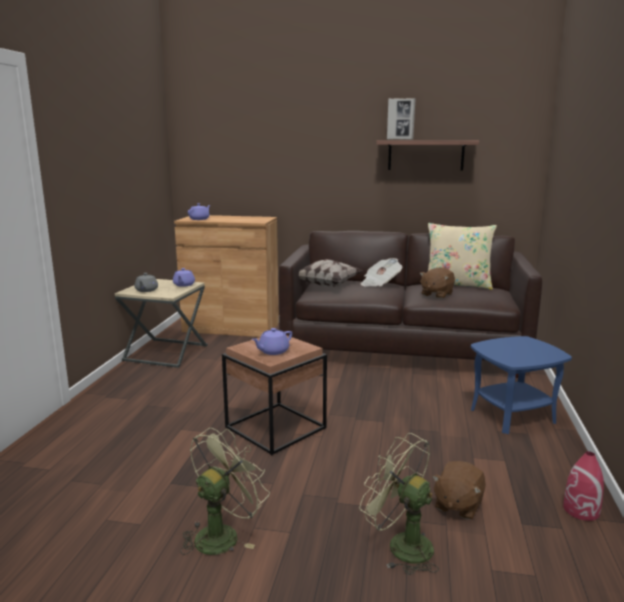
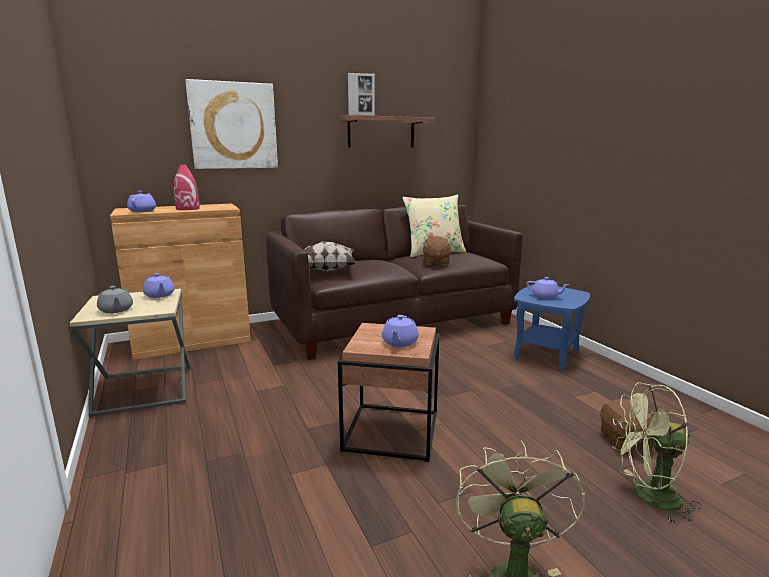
camera: 35 degrees left, 0 degrees up
(283, 150) = (233, 126): none -> picture
(380, 283) = (376, 260): newspaper -> none
(507, 350) = (545, 297): none -> purple teapot
(581, 510) = (687, 410): red vase -> red vase (188, 209)

